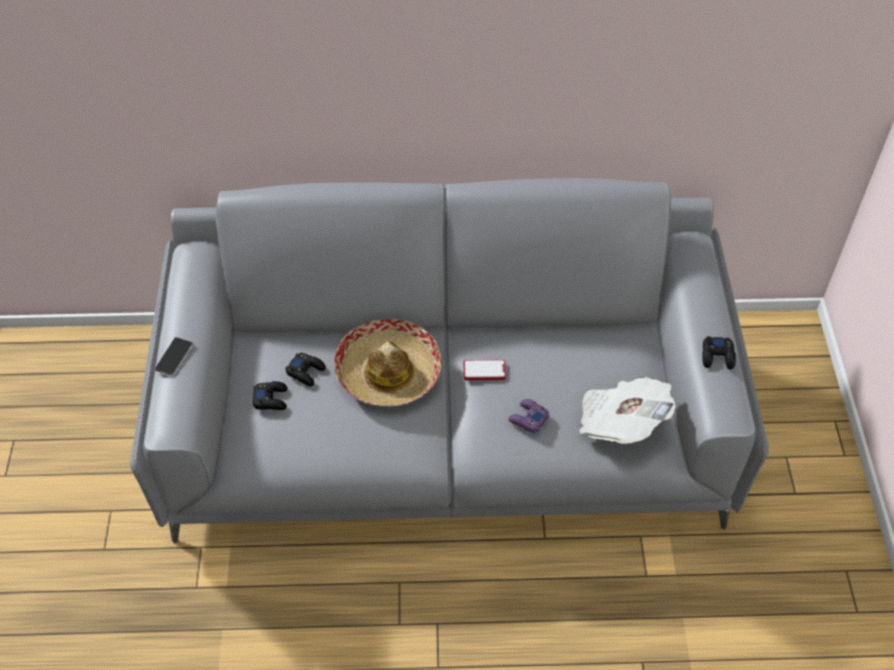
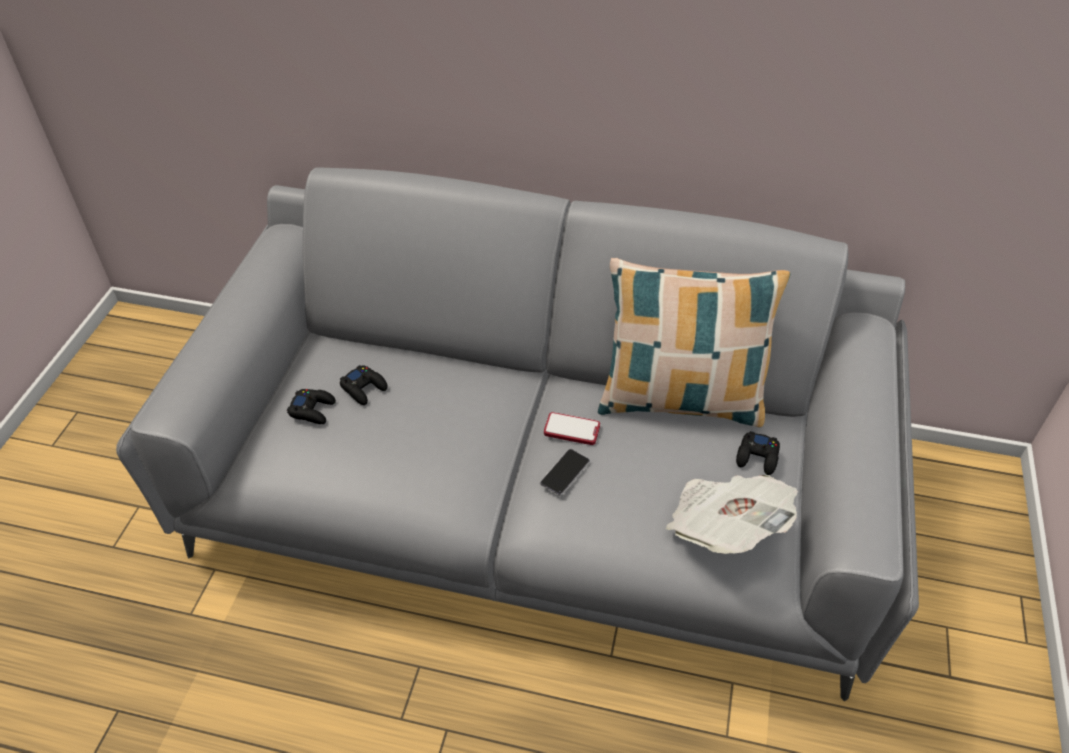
camera: 15 degrees right, 5 degrees down
(174, 357) = (208, 335): phone -> phone (565, 473)
(388, 372) = (457, 407): hat -> none
(528, 418) = (607, 497): purple game controller -> none
(560, 328) = (680, 401): none -> pillow
(717, 356) = (870, 467): black game controller -> black game controller (757, 457)

